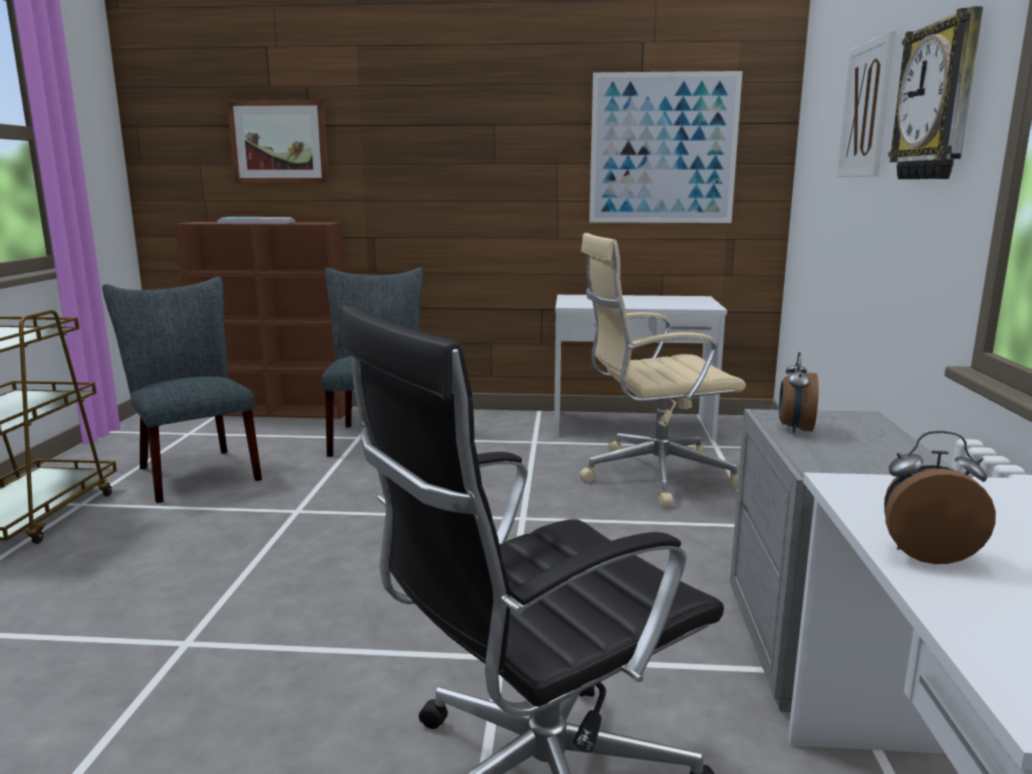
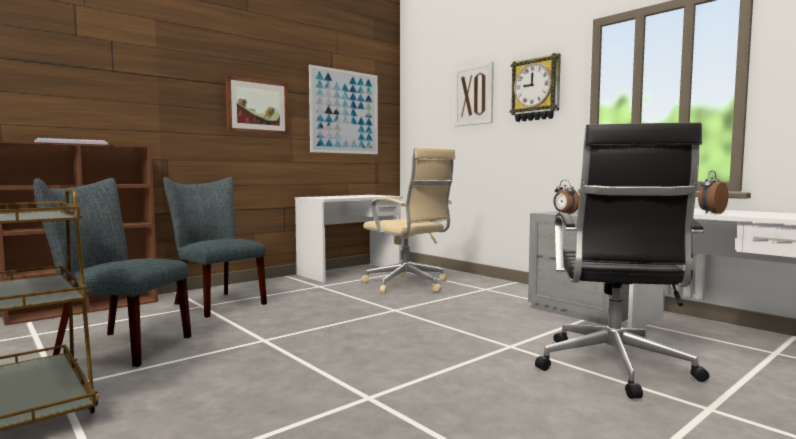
camera: 45 degrees left, 10 degrees down
(279, 142) = (86, 80): picture -> picture (257, 106)
(653, 475) = (408, 285): beige office chair -> beige office chair turned 75 degrees counterclockwise

